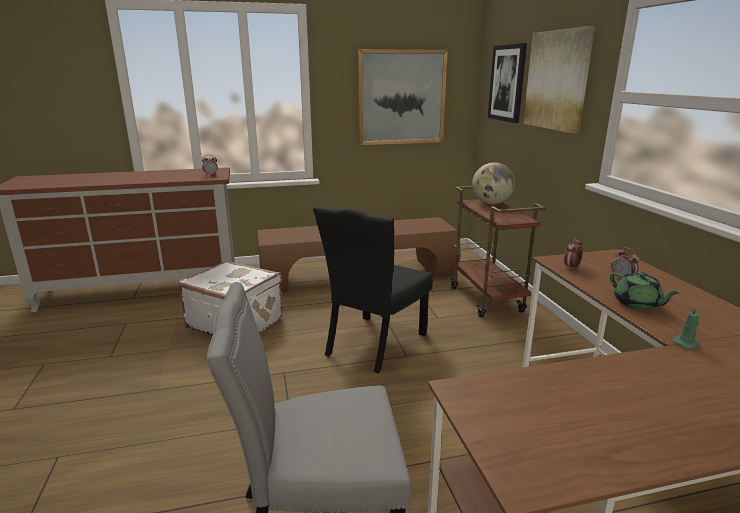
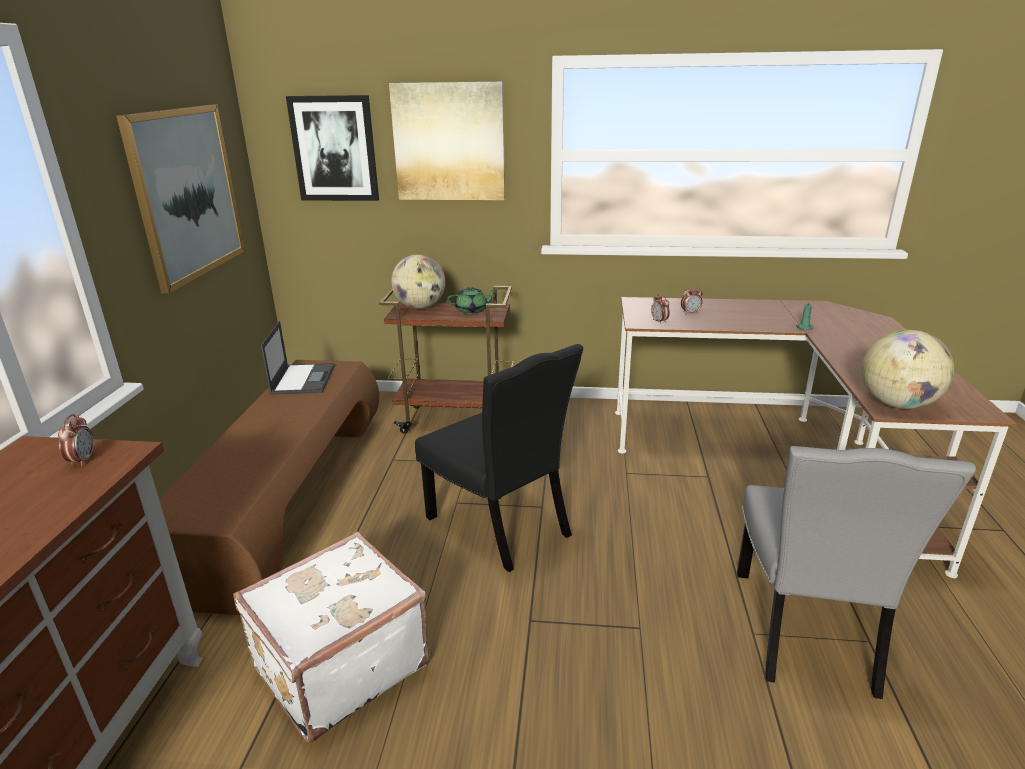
camera: 70 degrees left, 5 degrees up
(416, 223) = (303, 379): none -> laptop
(483, 400) = (897, 404): none -> globe
(637, 304) = (740, 322): green teapot -> green teapot (472, 310)

